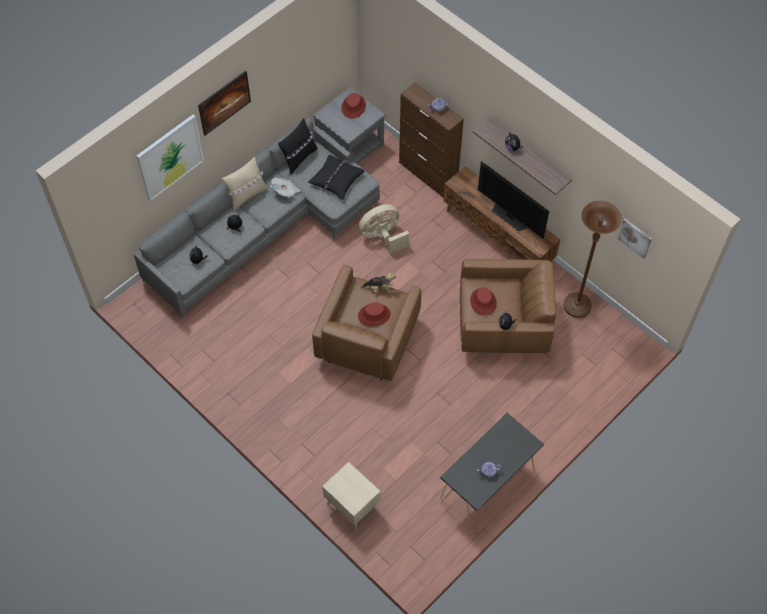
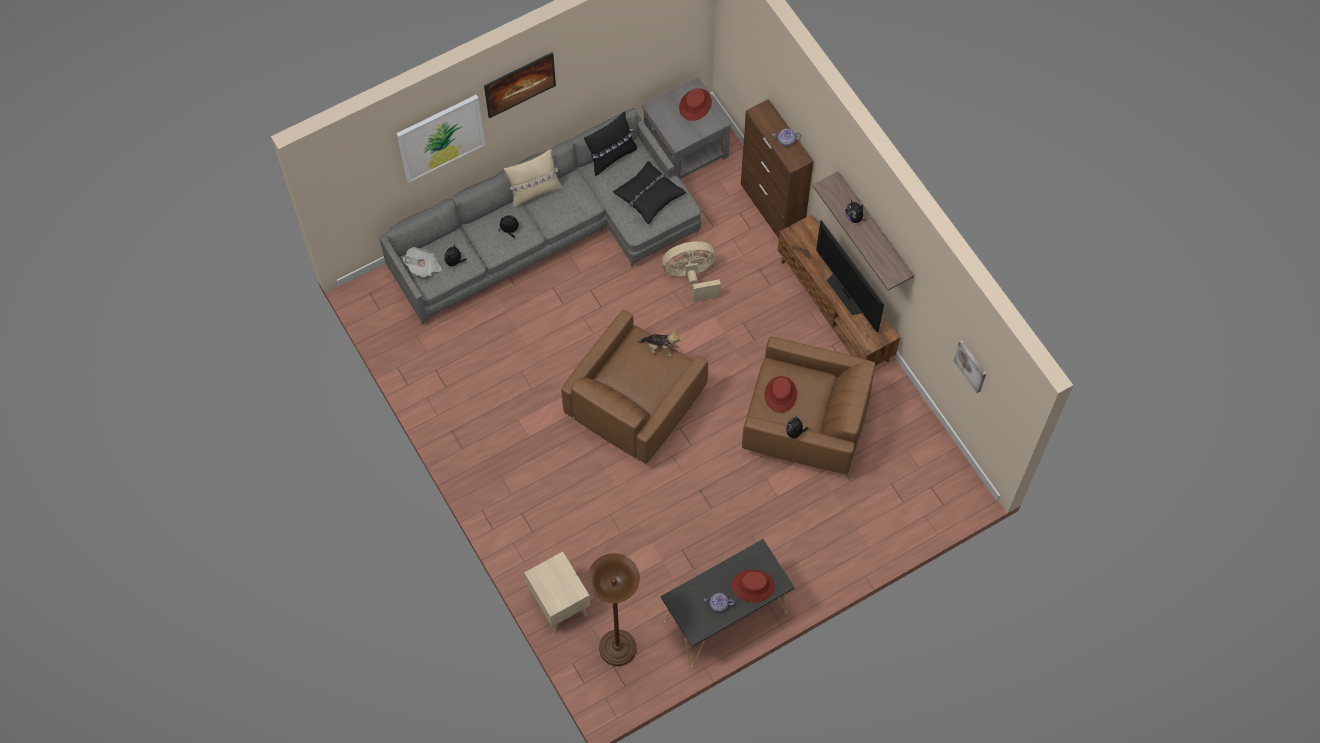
camera: 15 degrees right, 5 degrees up
(285, 191) = (582, 197): newspaper -> newspaper (423, 267)
(374, 315) = (644, 380): red hat -> red hat (753, 586)
(577, 306) = (904, 422): brown floor lamp -> brown floor lamp (617, 648)

